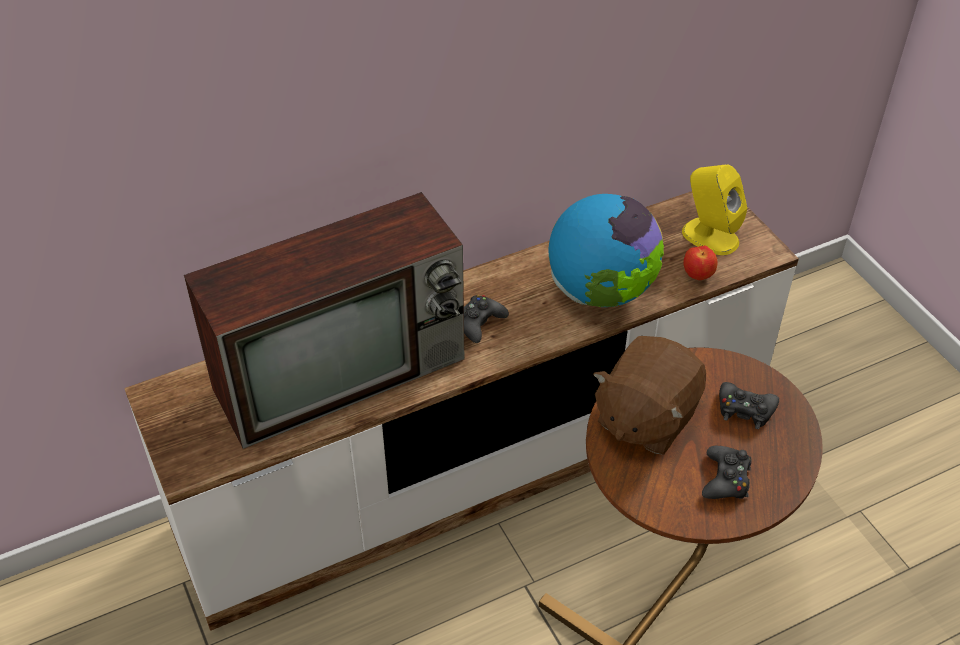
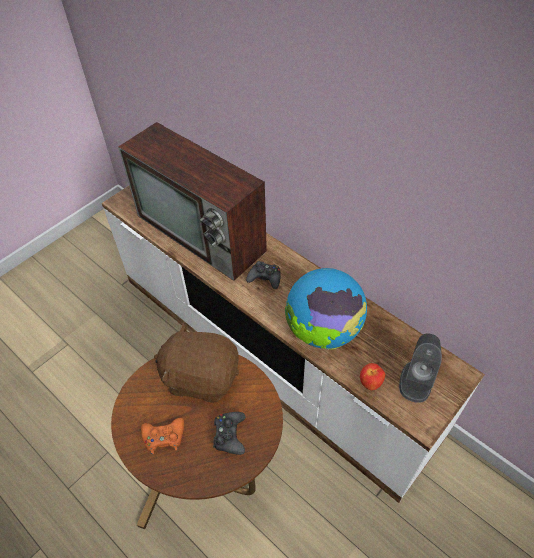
camera: 70 degrees right, 5 degrees up
(709, 236) = (416, 381): yellow speaker -> grey speaker
(726, 479) = (164, 437): black game controller -> orange game controller

